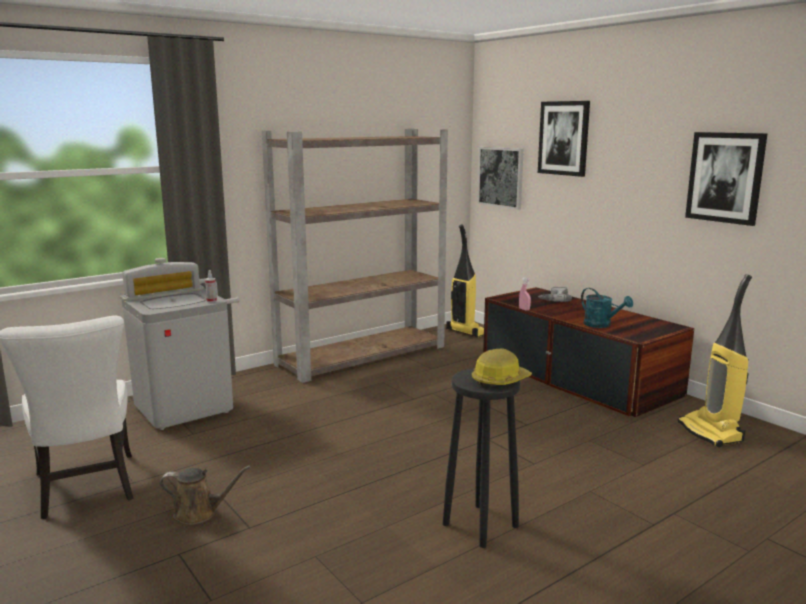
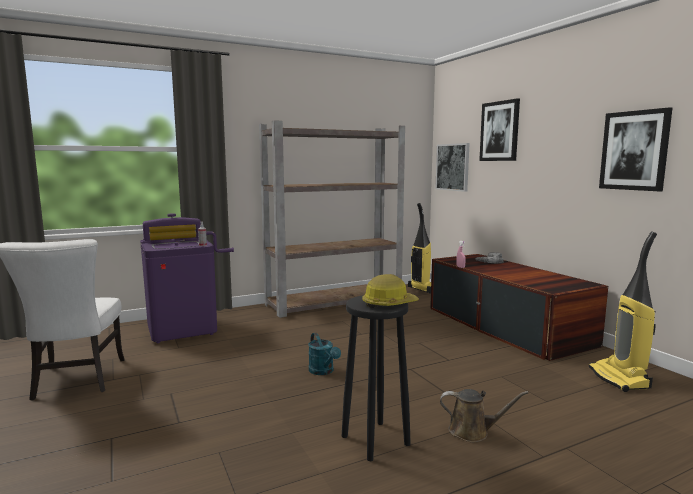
camera: 10 degrees right, 5 degrees down
(185, 408) = (183, 329): grey washing machine -> purple washing machine
(200, 513) = (147, 407): brown watering can -> brown watering can (472, 431)
(601, 325) = (523, 280): turquoise watering can -> turquoise watering can (323, 371)

